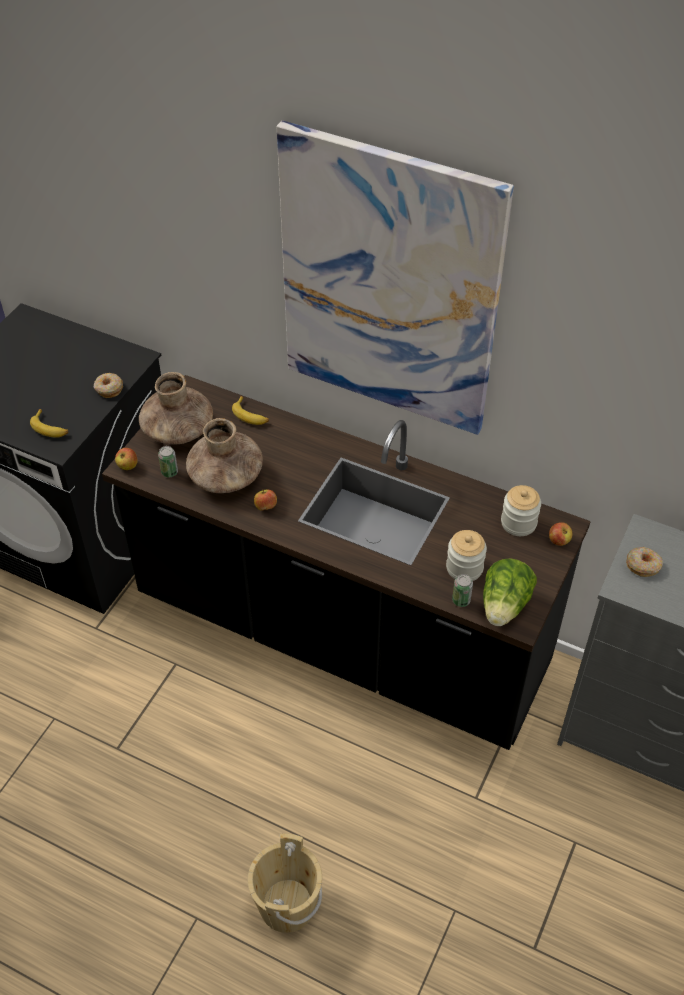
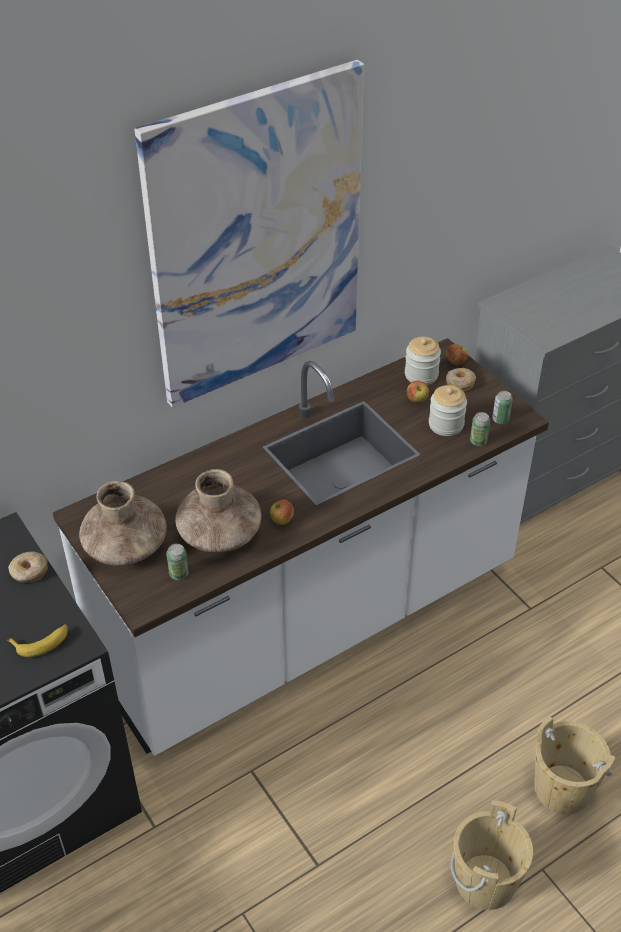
camera: 60 degrees left, 5 degrees down
(127, 466) = (141, 604): apple -> apple (417, 399)
(163, 877) = (485, 880): none -> beige bucket
(251, 415) = (155, 485): banana -> none
(342, 634) = (310, 623): black counter -> white counter
(504, 606) = (500, 419): lettuce -> can
(643, 565) = (532, 319): donut -> donut (460, 383)

